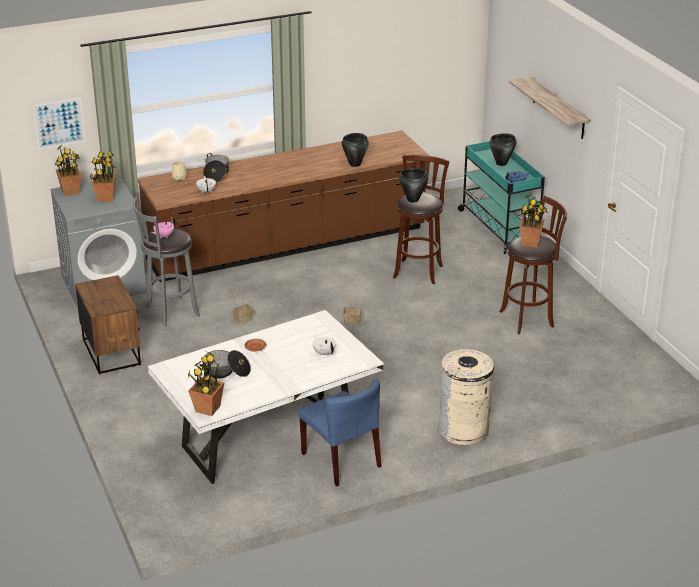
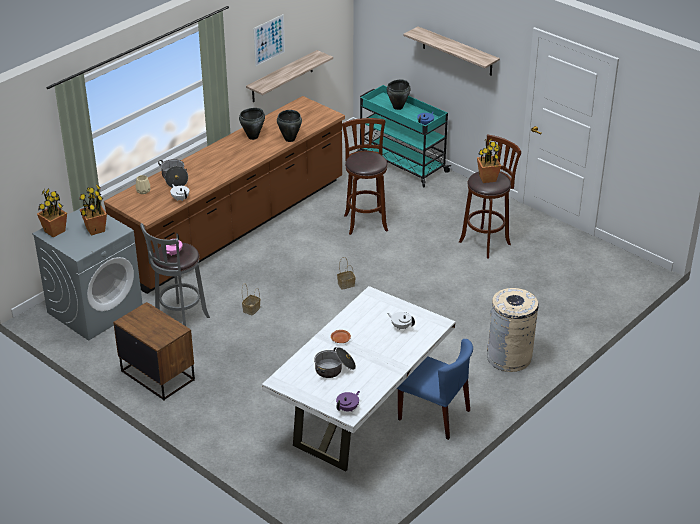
camera: 25 degrees left, 5 degrees up
(59, 123) = (29, 167): picture -> picture (269, 40)
(207, 409) = (348, 408): potted plant -> purple teapot
(383, 106) = (282, 76): none -> shelf
(413, 200) = (361, 161): black cooking pot -> black cooking pot (253, 137)

